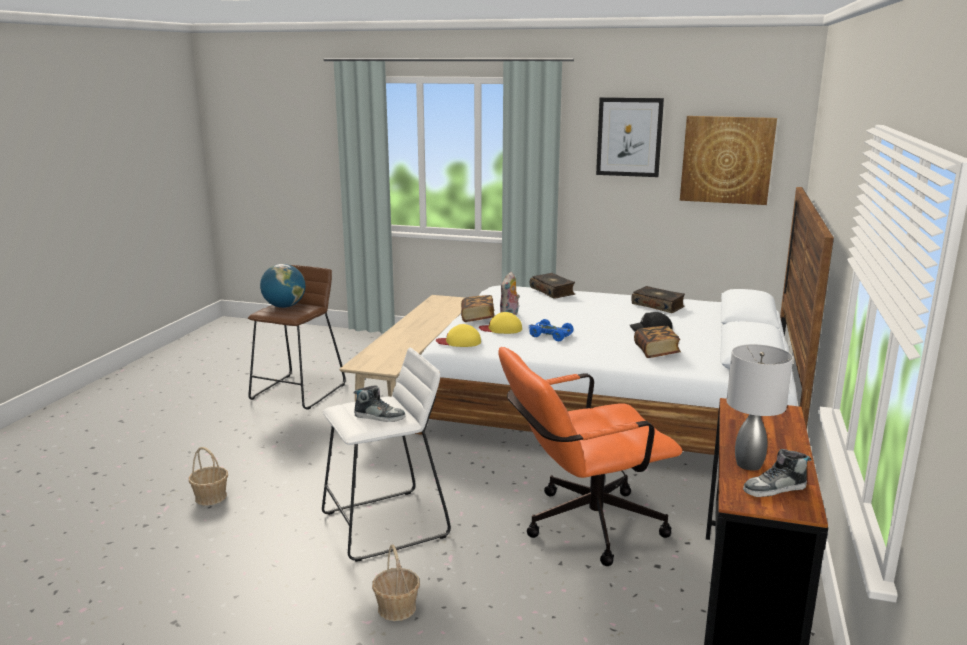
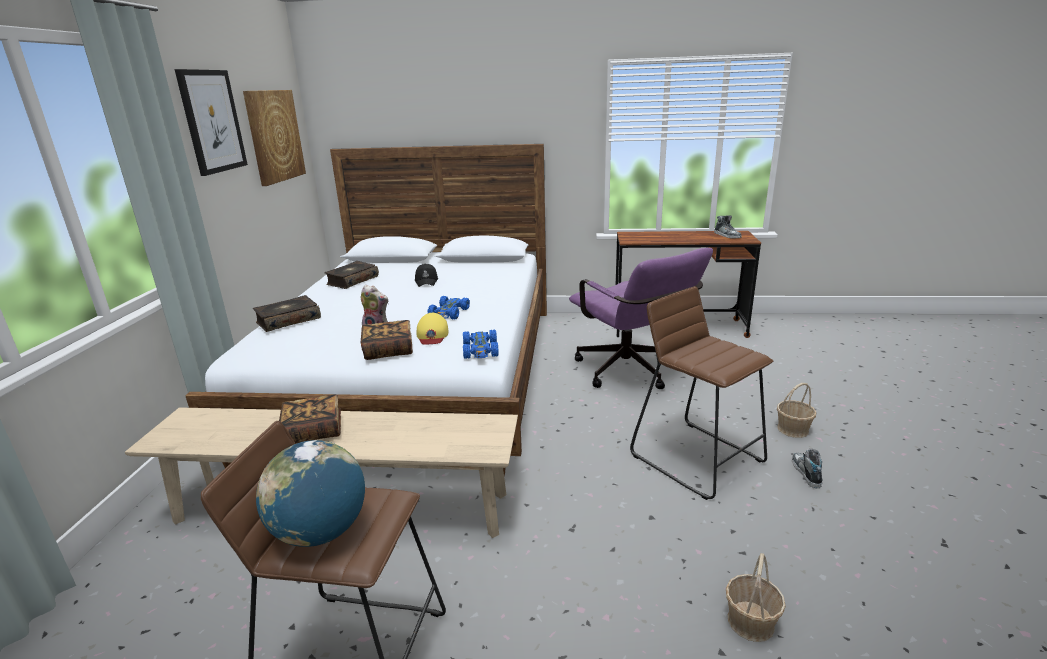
camera: 100 degrees left, 5 degrees up
(379, 417) = (719, 349): shoe -> shoe (806, 473)
(385, 525) = (697, 458): white stool -> brown stool
(459, 342) = (481, 350): yellow cap -> blue toy car
(582, 526) = (631, 373): orange office chair -> purple office chair
(656, 352) = (485, 278): book -> book (313, 431)
(750, 465) = (706, 238): grey table lamp -> none

